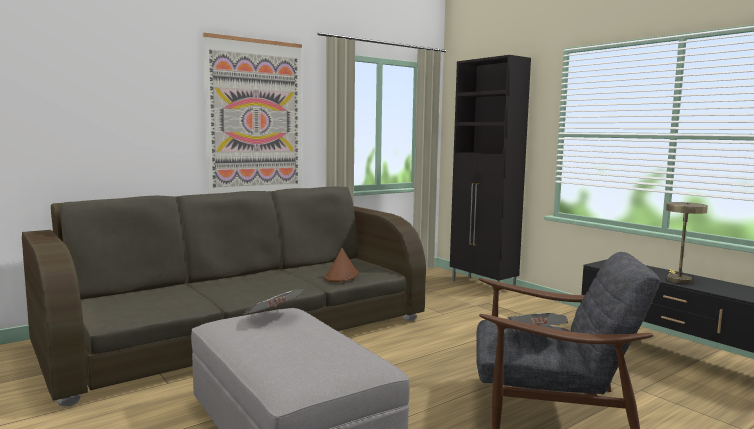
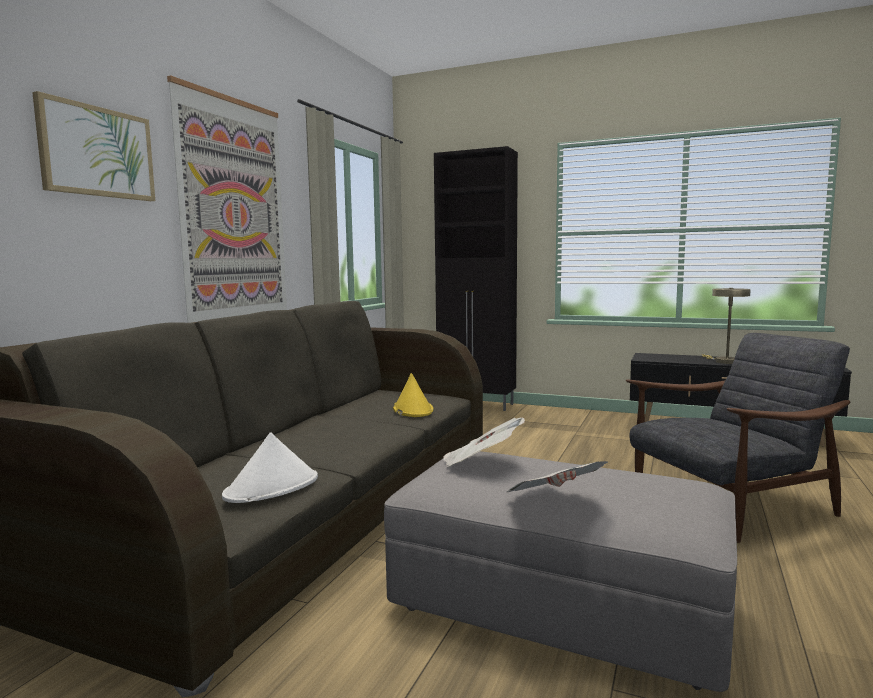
camera: 30 degrees left, 0 degrees up
(146, 87) = (97, 152): none -> picture
(165, 306) = (272, 487): none -> white hat
(341, 276) = (412, 409): brown hat -> yellow hat
(535, 337) = (728, 428): newspaper -> newspaper (554, 503)

